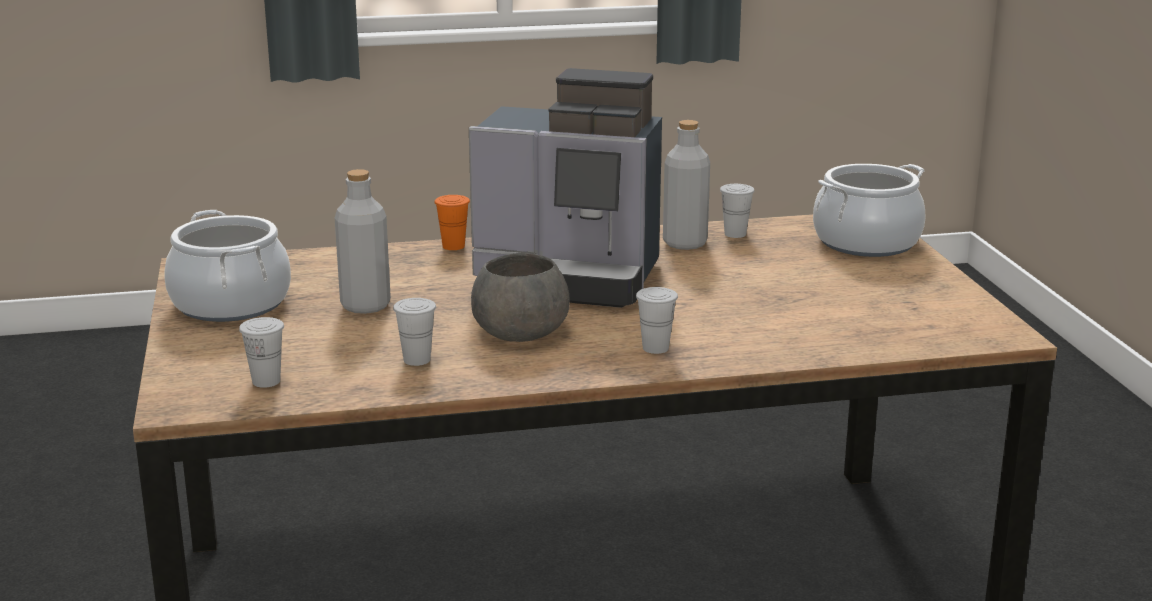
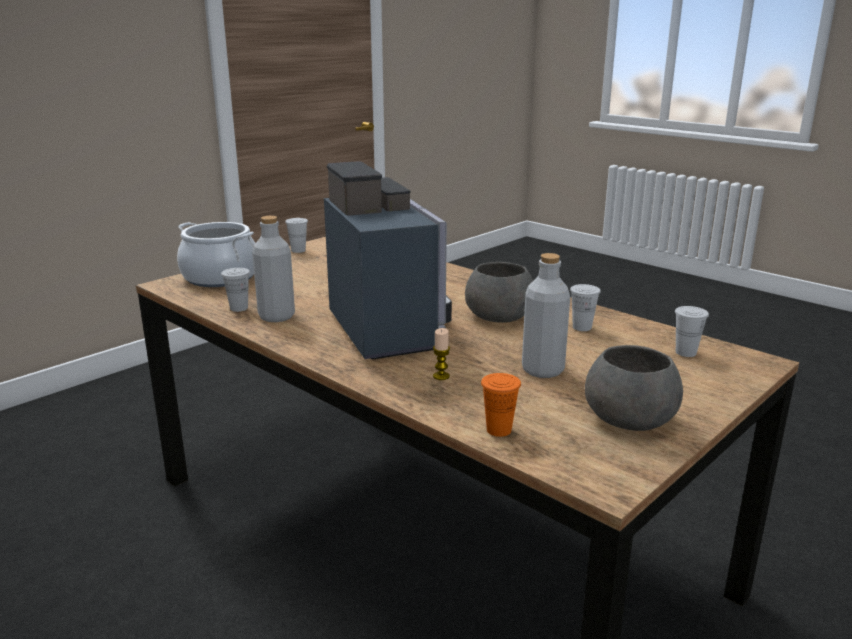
camera: 125 degrees left, 0 degrees up
(230, 304) = (631, 419): cooking pot -> grey bowl
(430, 267) = (441, 376): none -> candle
(453, 246) = (382, 385): orange cup -> orange cup (499, 430)
(655, 348) = (464, 285): white cup -> white cup (298, 250)

